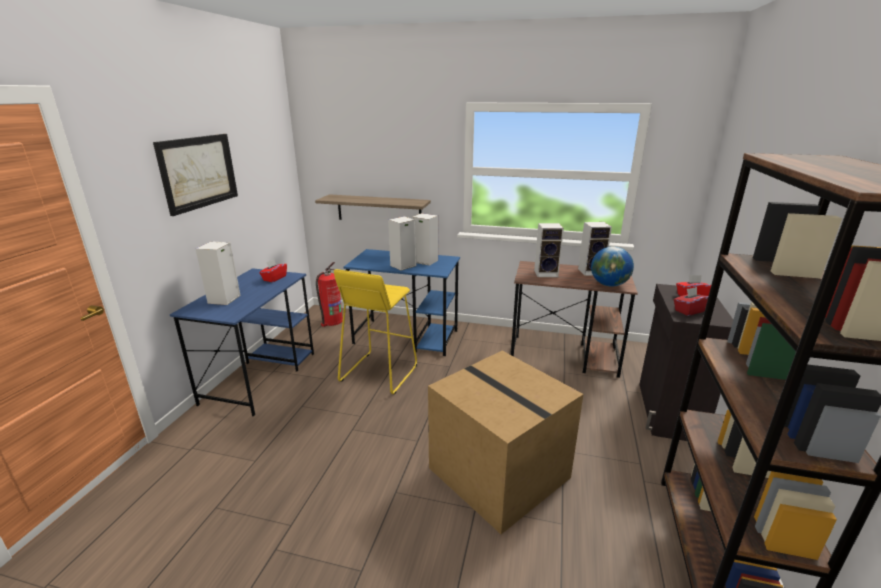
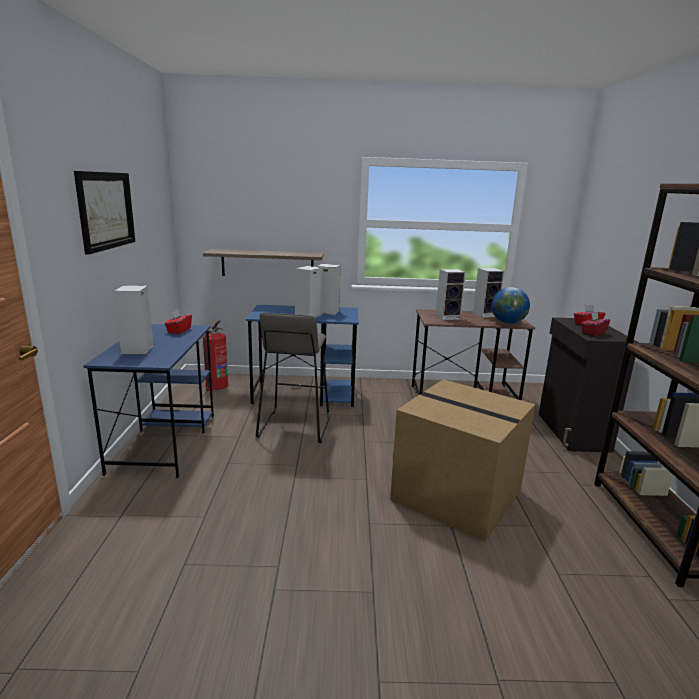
camera: 15 degrees left, 5 degrees down
(378, 373) = (294, 427): yellow stool -> grey stool

